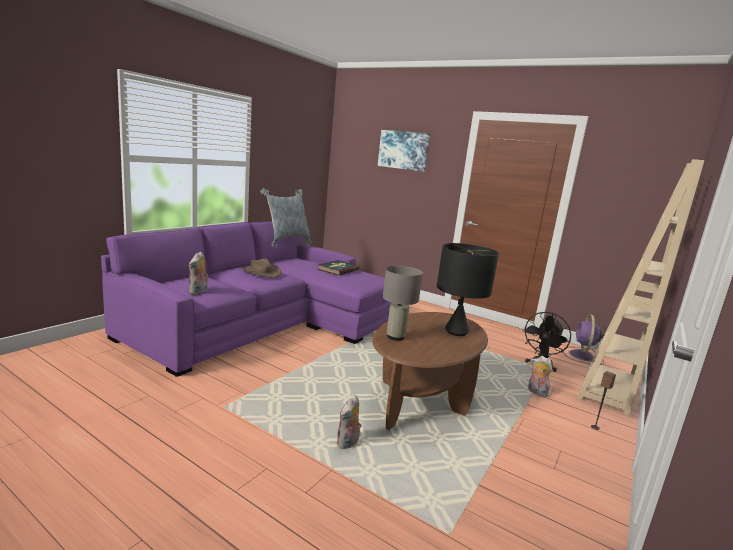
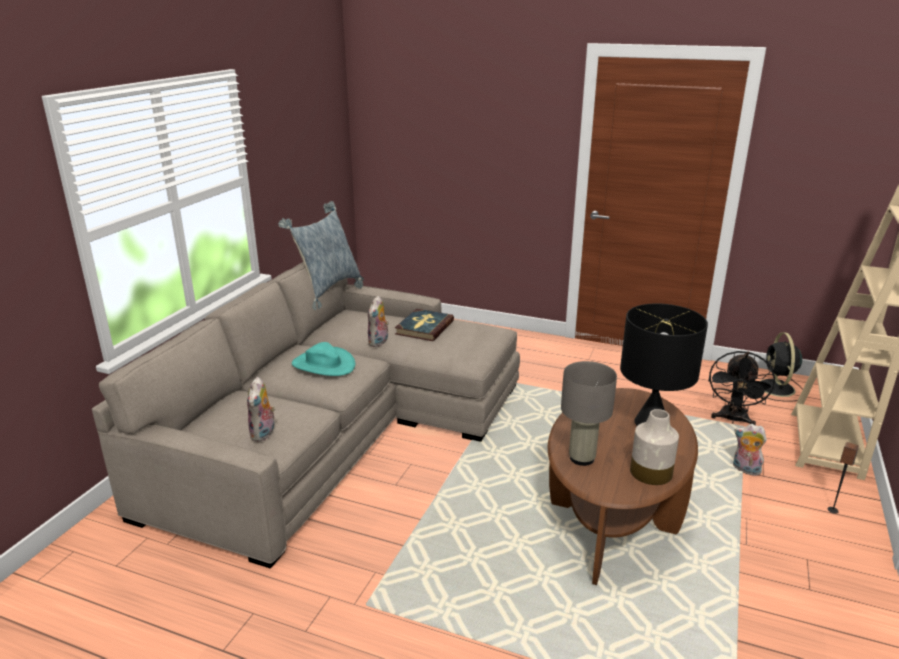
camera: 10 degrees left, 10 degrees up
(261, 272) = (323, 365): brown hat -> turquoise hat
(267, 321) = (336, 428): purple sofa -> beige sofa
(348, 444) = (557, 621): plush toy -> plush toy (379, 342)
(404, 150) = (477, 108): picture -> none
(440, 351) = (651, 472): none -> beige vase
(582, 356) = (776, 389): purple fan -> black fan

